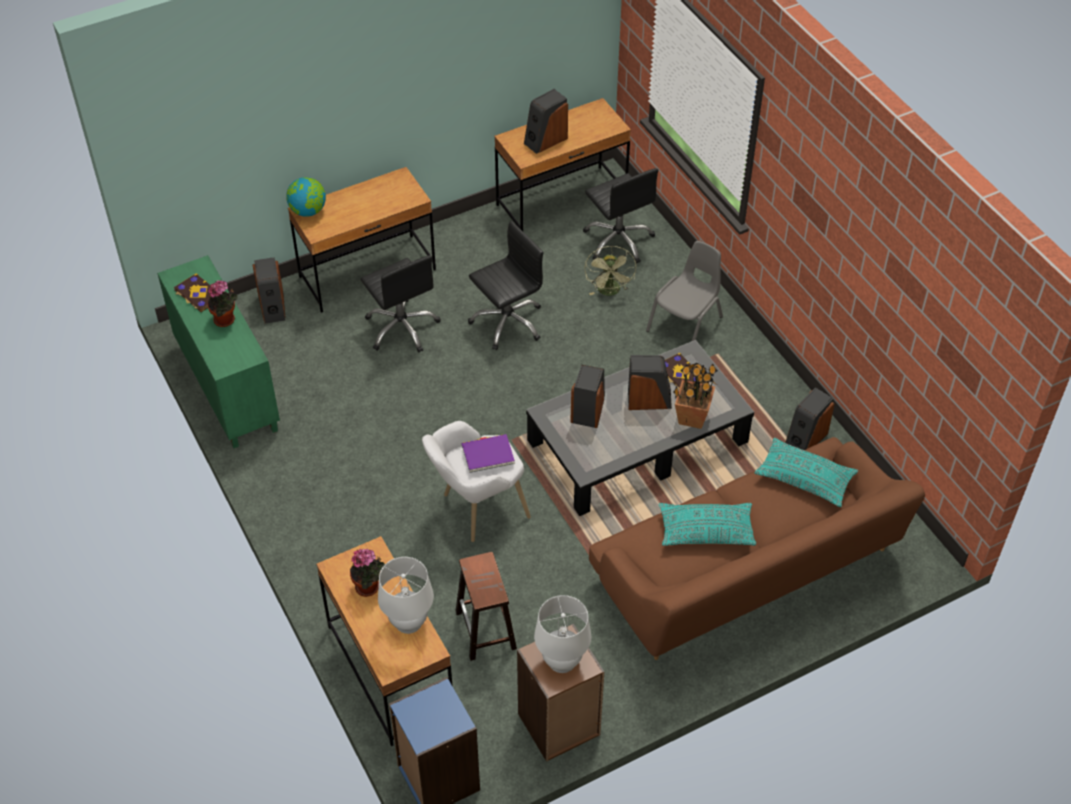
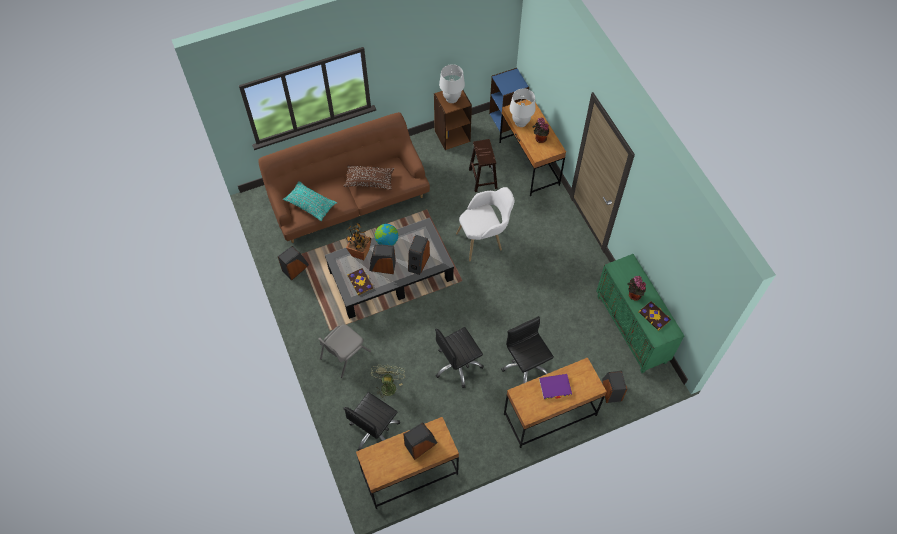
camera: 175 degrees left, 10 degrees up
(308, 211) = (592, 386): globe -> globe (387, 241)
(488, 455) = (478, 220): purple book -> purple book (555, 387)
(618, 241) = (374, 431): black office chair -> black office chair turned 120 degrees counterclockwise
(706, 531) = (369, 181): turquoise pillow -> brown pillow

